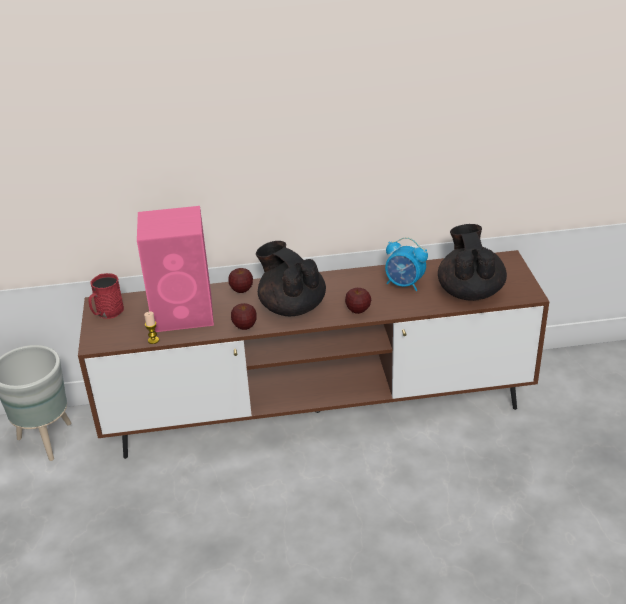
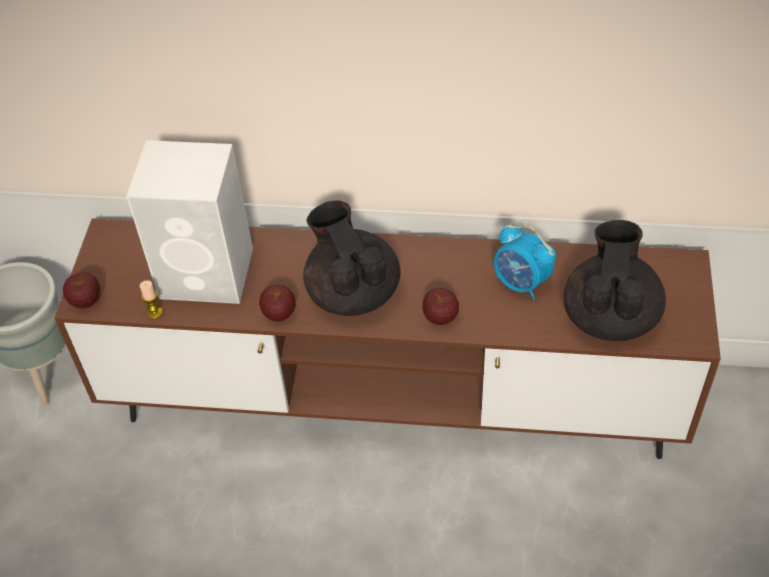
camera: 15 degrees right, 15 degrees up
(107, 312) = (111, 252): red mug -> none
(185, 313) = (209, 273): pink speaker -> white speaker
(241, 290) = (295, 247): apple -> apple (86, 301)

